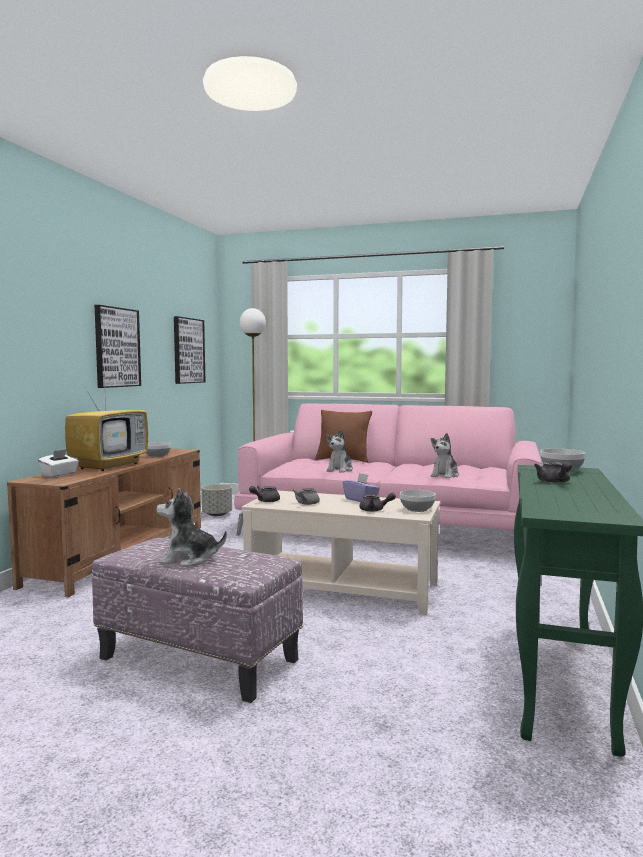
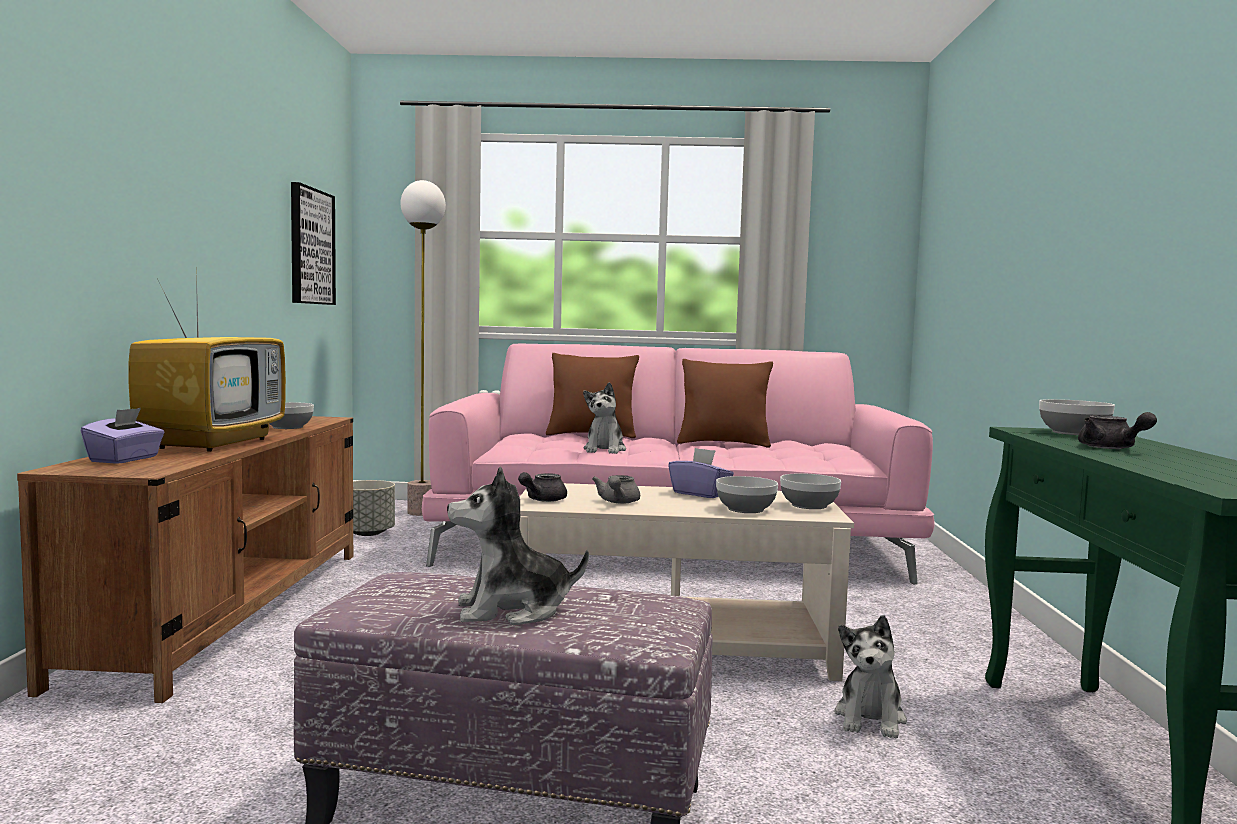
camera: 15 degrees left, 0 degrees up
(59, 475) = (125, 459): white tissue box -> purple tissue box
(116, 347) = (206, 224): picture -> none
(375, 510) = (746, 509): grey teapot -> bowl
(421, 466) = (723, 444): none -> brown pillow
(445, 475) = (778, 455): plush toy -> plush toy (870, 718)

